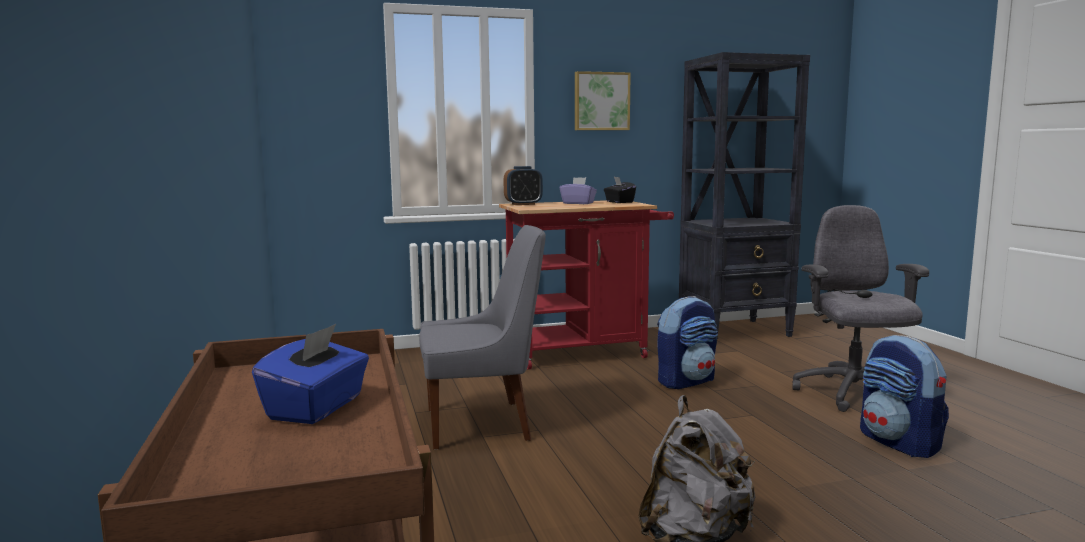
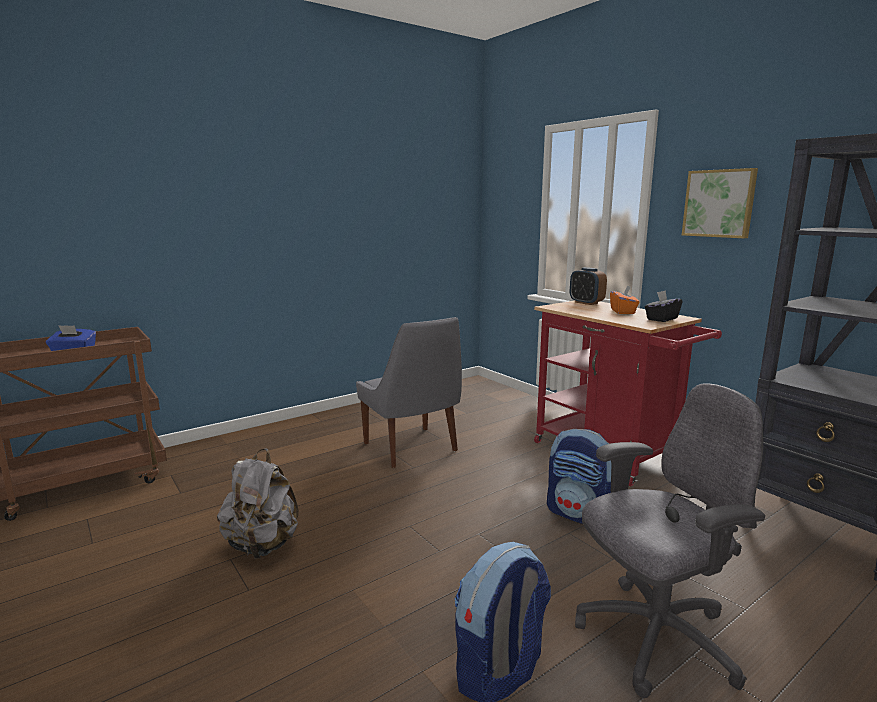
camera: 70 degrees right, 5 degrees up
(578, 203) = (623, 311): purple tissue box -> orange tissue box

